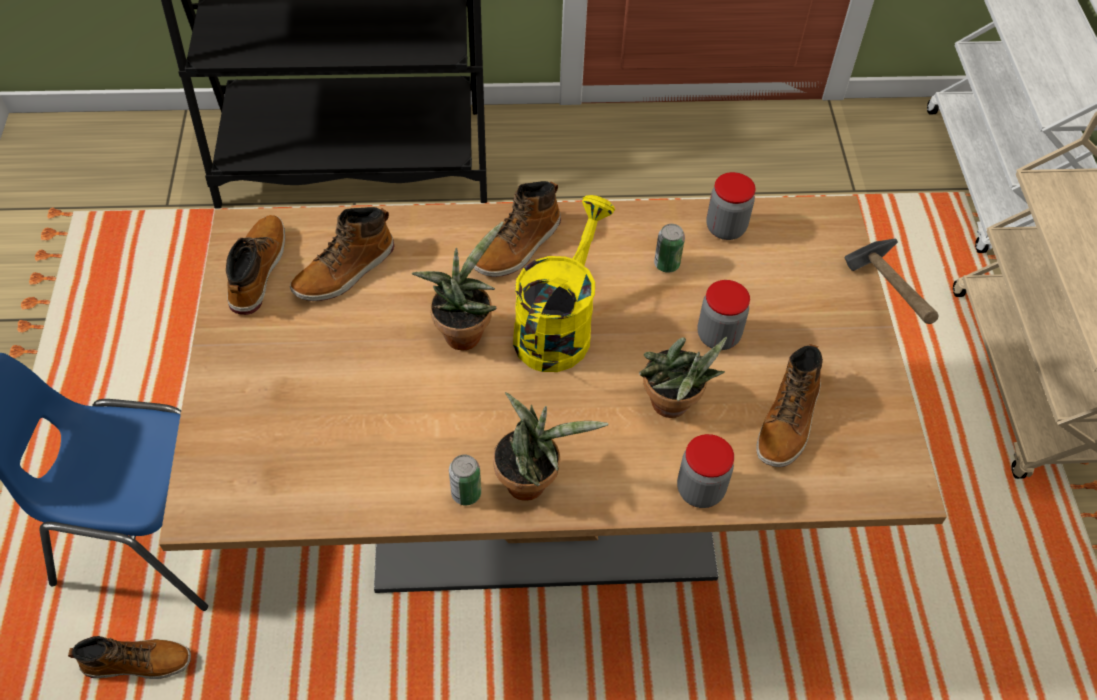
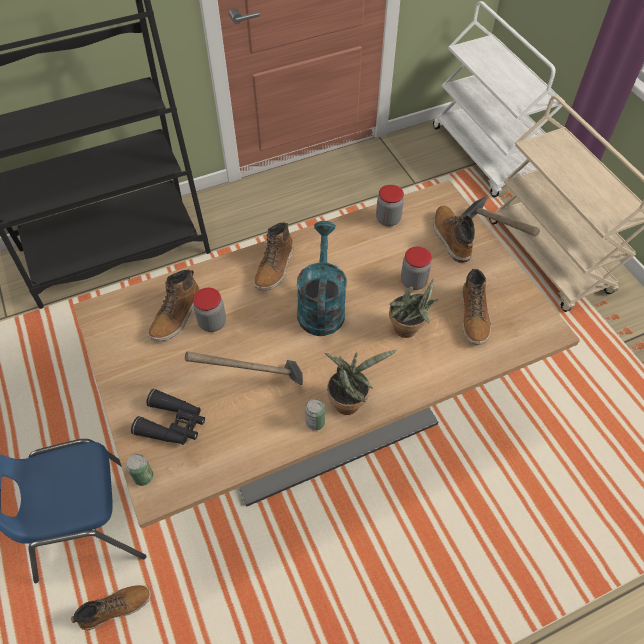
camera: 20 degrees left, 0 degrees up
(257, 270) = (120, 333): boot -> boot (450, 238)
(268, 422) = (173, 424): none -> black binoculars
(406, 408) = (254, 385): none -> hammer
(464, 330) = (267, 327): potted plant -> none
(558, 326) = (321, 306): yellow watering can -> turquoise watering can
(666, 264) = (365, 250): can -> can (143, 477)
(700, 490) = (446, 372): jar -> jar (212, 323)

